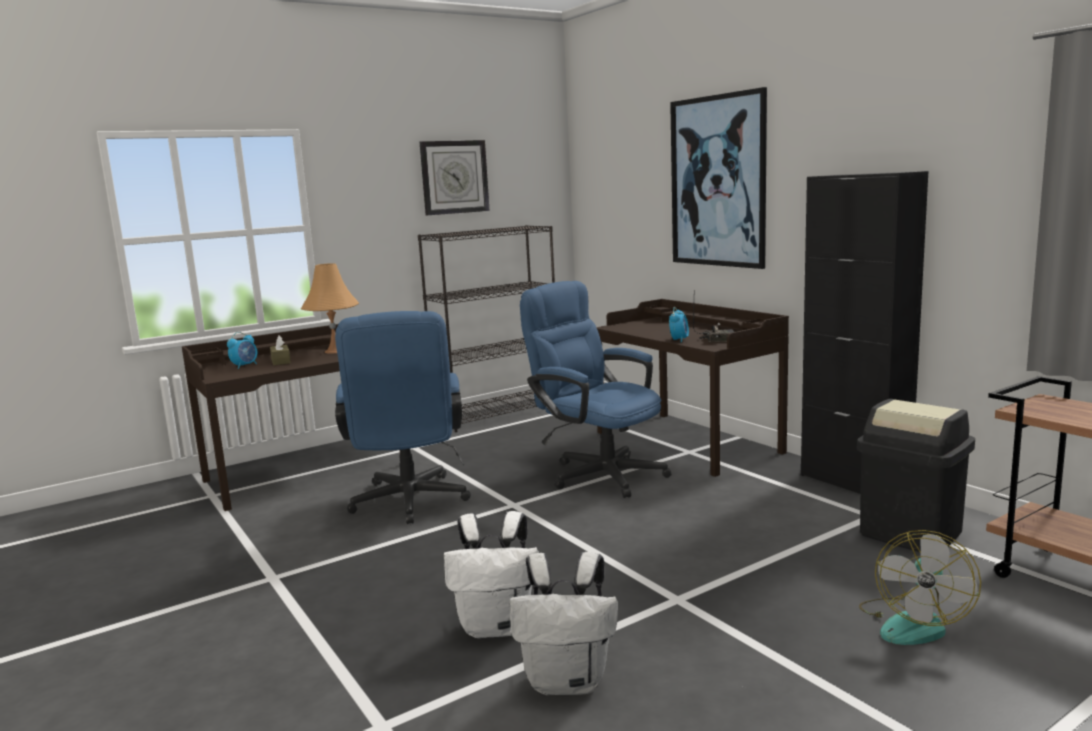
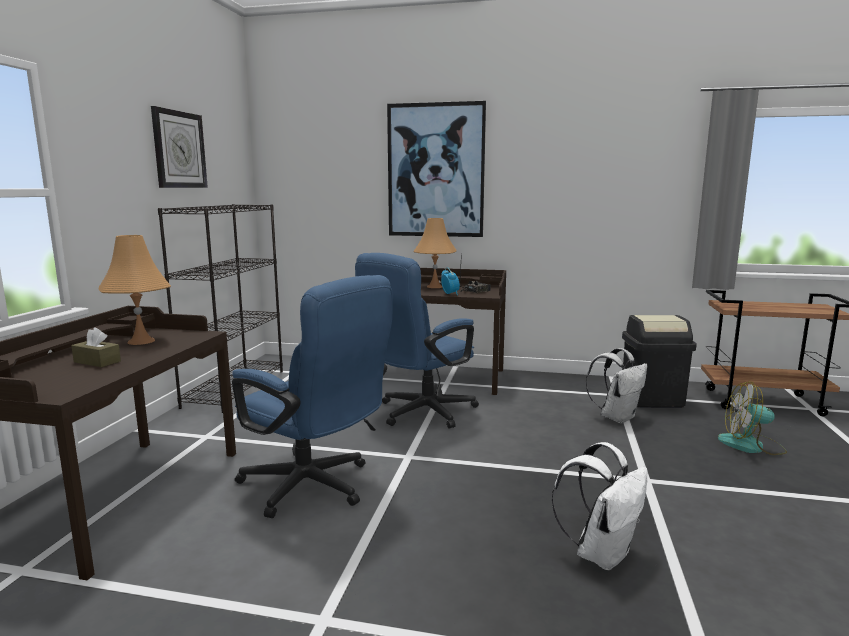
camera: 45 degrees left, 0 degrees up
(245, 366) = (54, 375): alarm clock -> none
(568, 681) = (719, 565): white backpack -> white backpack (616, 417)
(598, 473) = (419, 413): blue office chair -> blue office chair turned 45 degrees counterclockwise
(694, 329) = (435, 286): none -> orange table lamp
(854, 483) = (572, 379): black cabinet -> none
(913, 623) = (751, 445): fan -> fan turned 120 degrees clockwise

